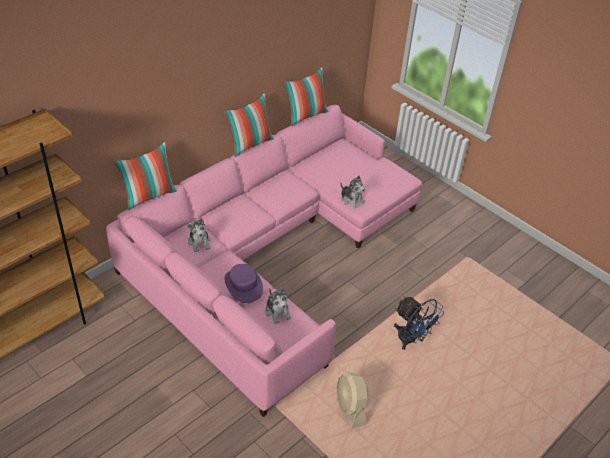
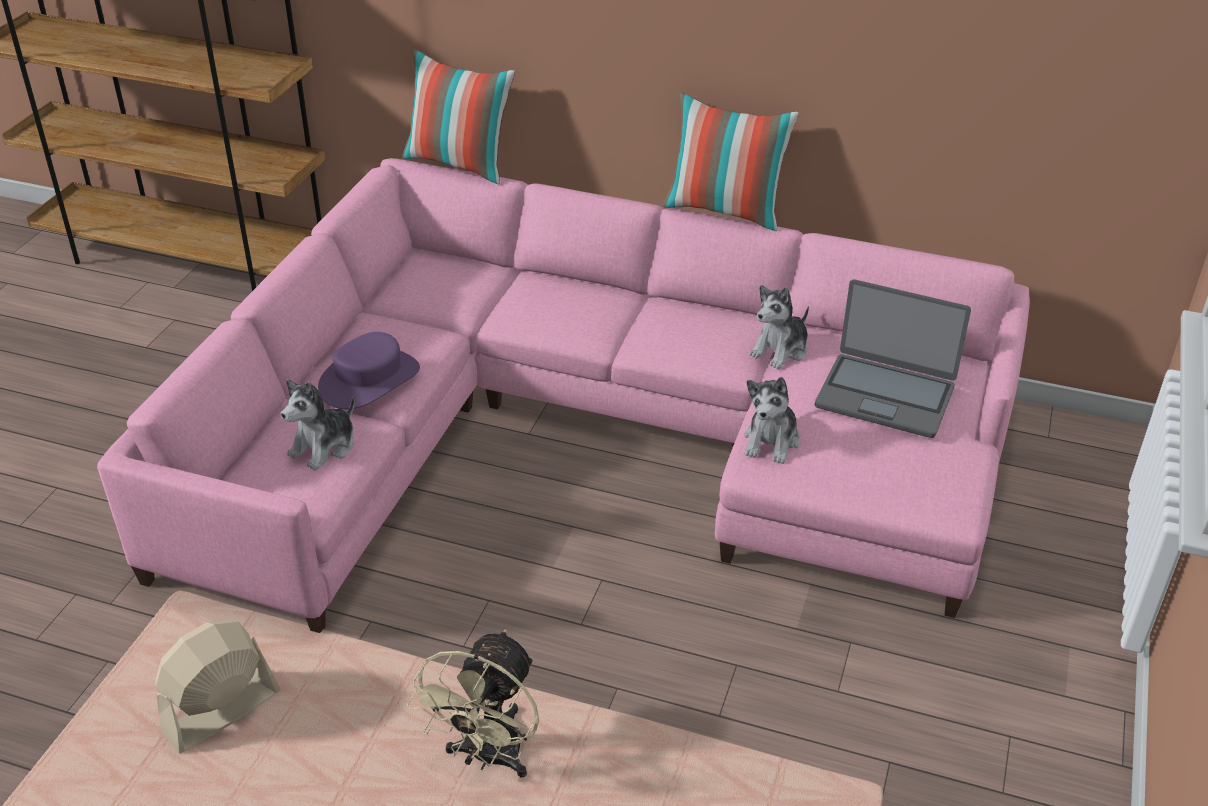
camera: 65 degrees right, 5 degrees down
(199, 242) = (450, 291): plush toy -> plush toy (780, 350)
(305, 115) = (910, 243): pillow -> none
(349, 165) = (885, 396): none -> laptop
(411, 340) = (488, 758): blue fan -> beige fan

